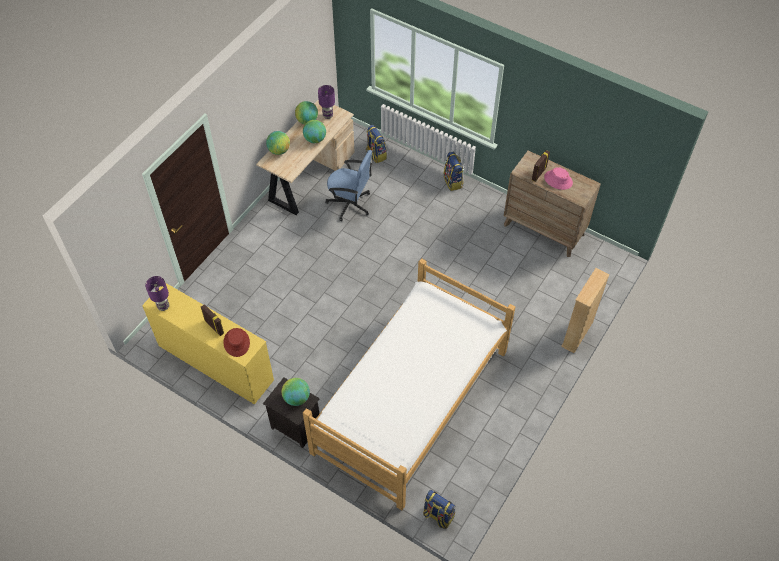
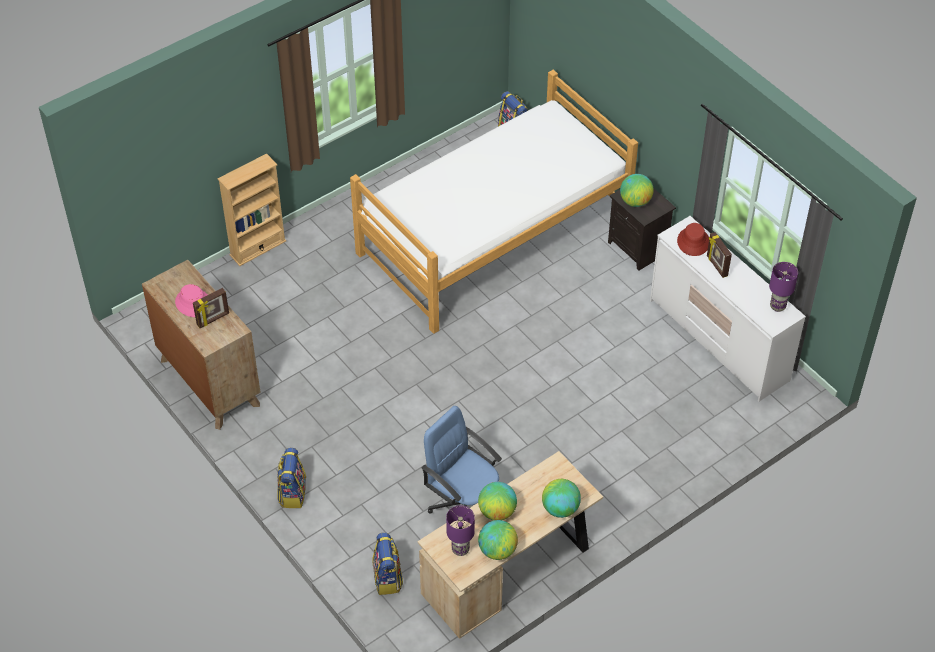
camera: 160 degrees left, 5 degrees down
(215, 362) = (718, 341): yellow dresser -> white dresser

